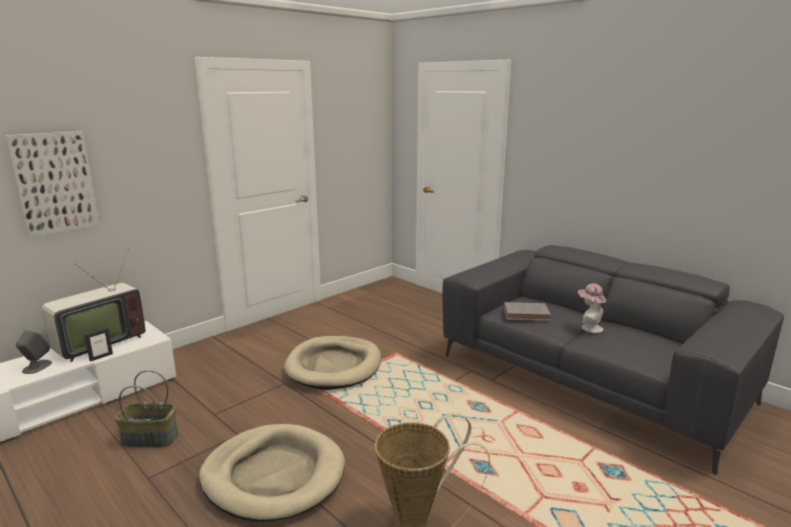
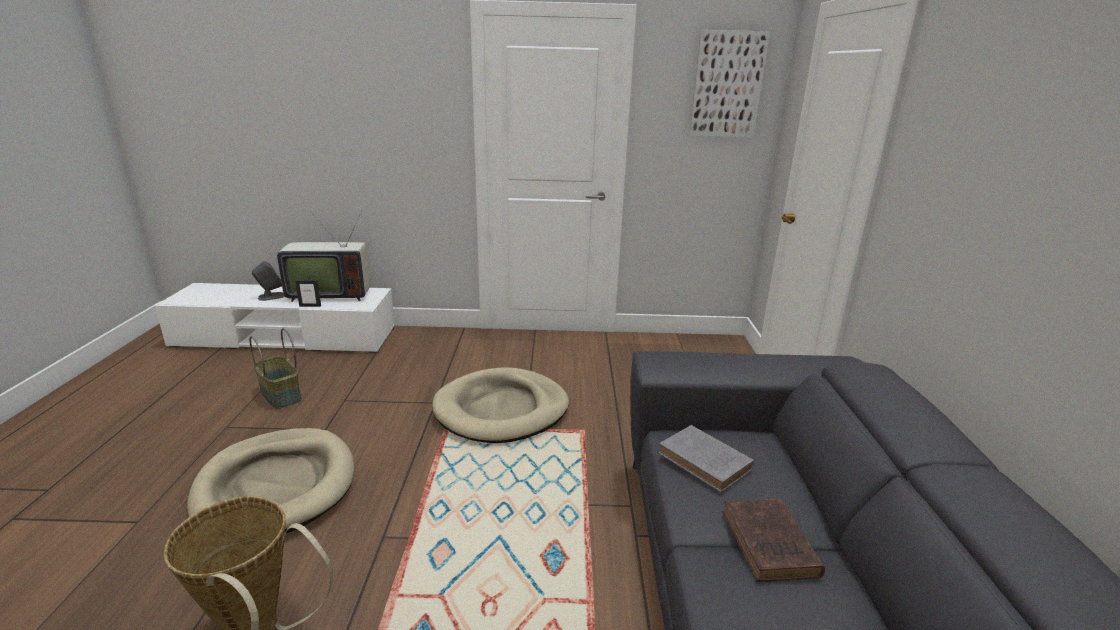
camera: 45 degrees right, 5 degrees up
(55, 183) = (316, 131): picture -> picture (727, 85)
(589, 327) = (770, 545): hat -> brown book

